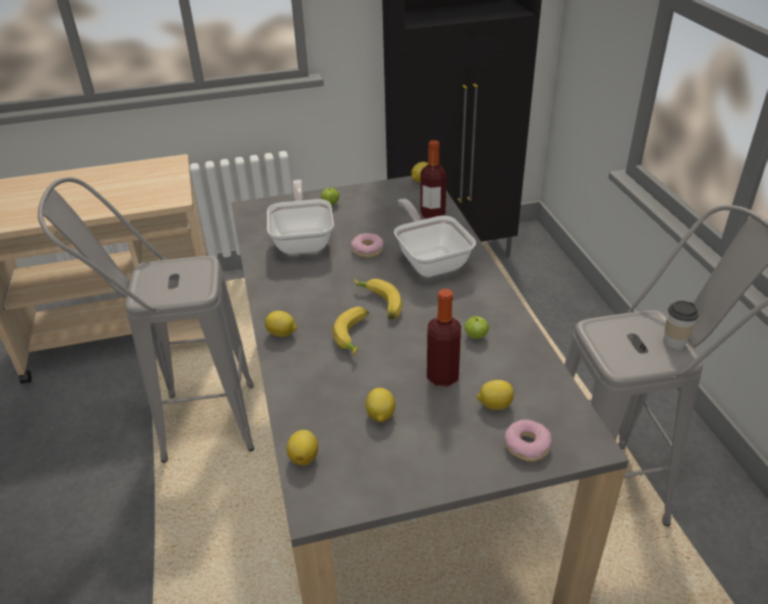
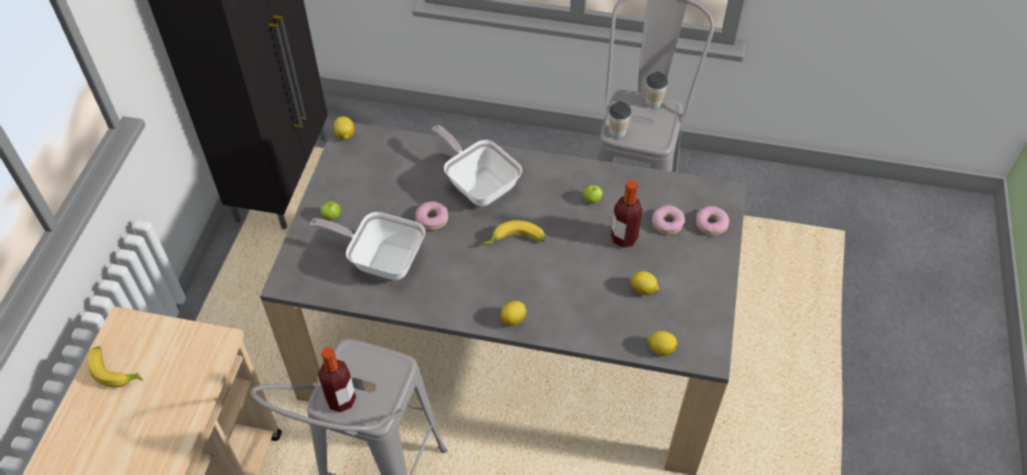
camera: 65 degrees left, 15 degrees up
(355, 337) = (547, 272): banana -> banana (116, 370)
(430, 260) = (478, 184): frying pan -> frying pan turned 45 degrees clockwise
(432, 214) = (410, 152): bottle -> bottle (341, 400)
(494, 405) = (667, 223): lemon -> donut
(597, 329) = (617, 132): none -> cup

